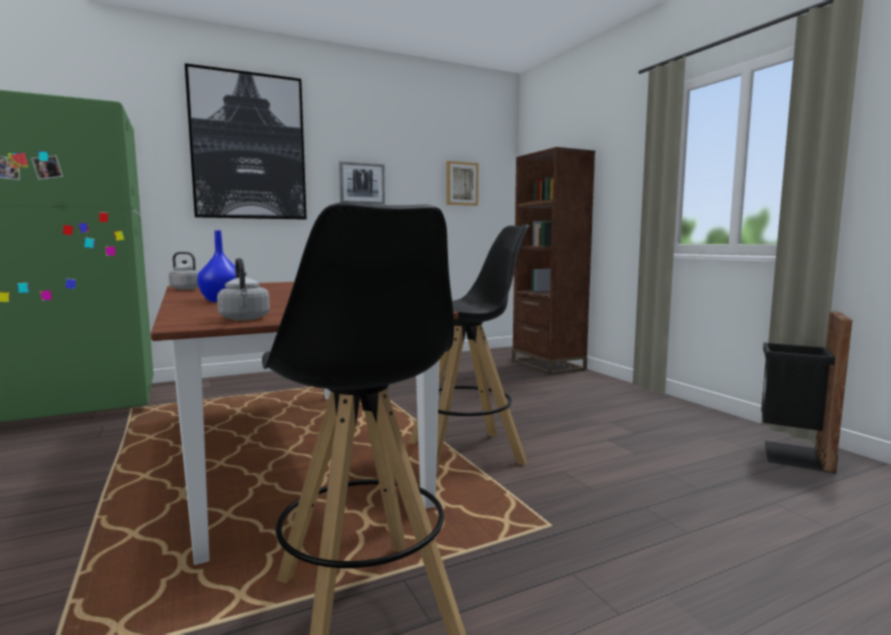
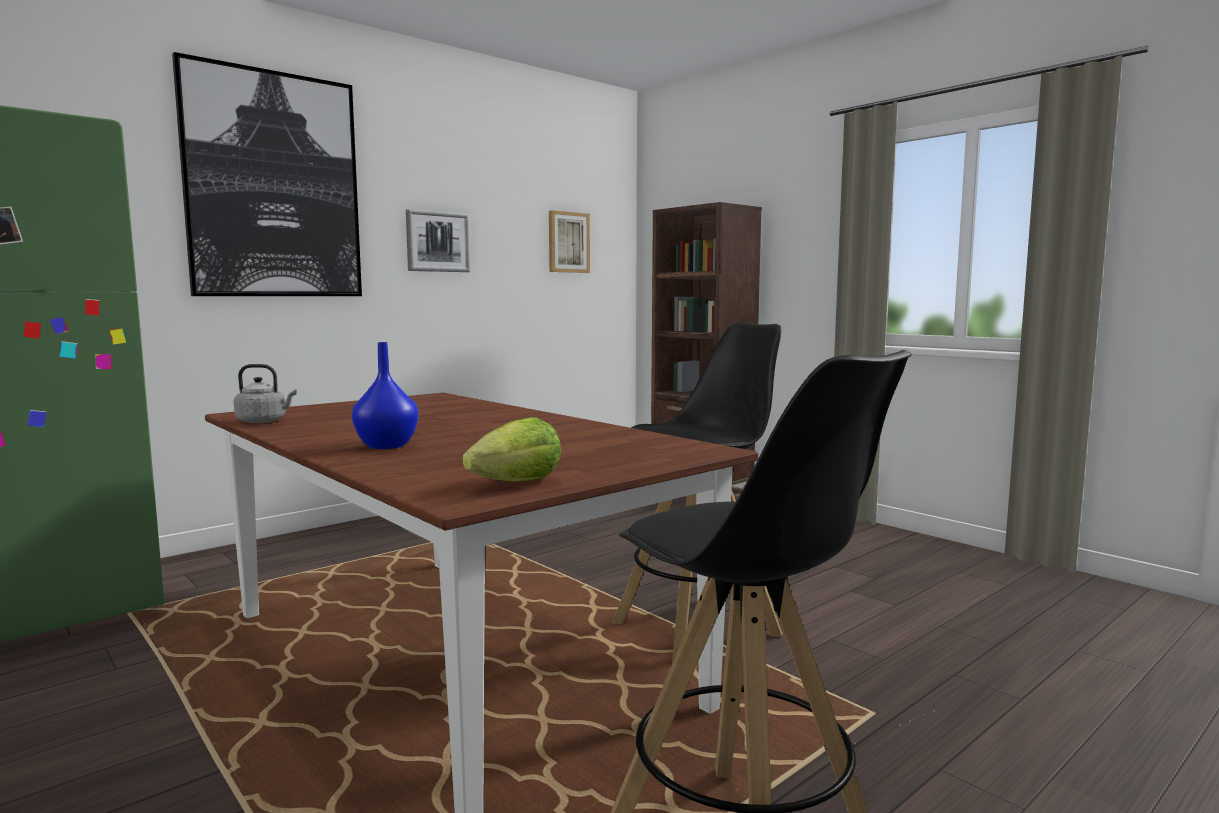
camera: 15 degrees left, 0 degrees up
(245, 319) = (518, 483): grey kettle -> lettuce
(793, 455) = (1057, 588): black trash can -> none

